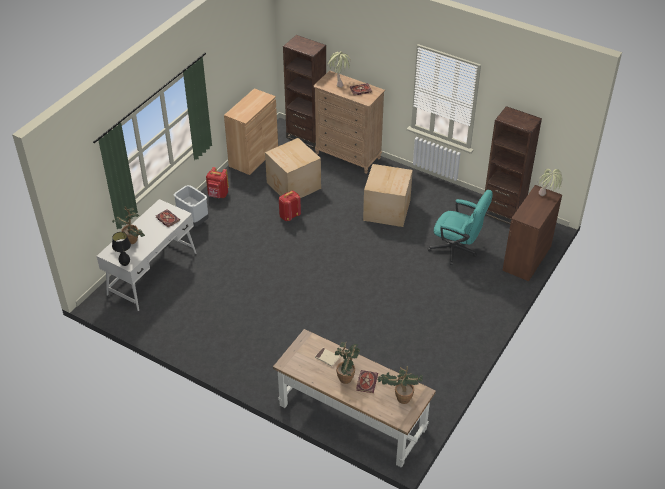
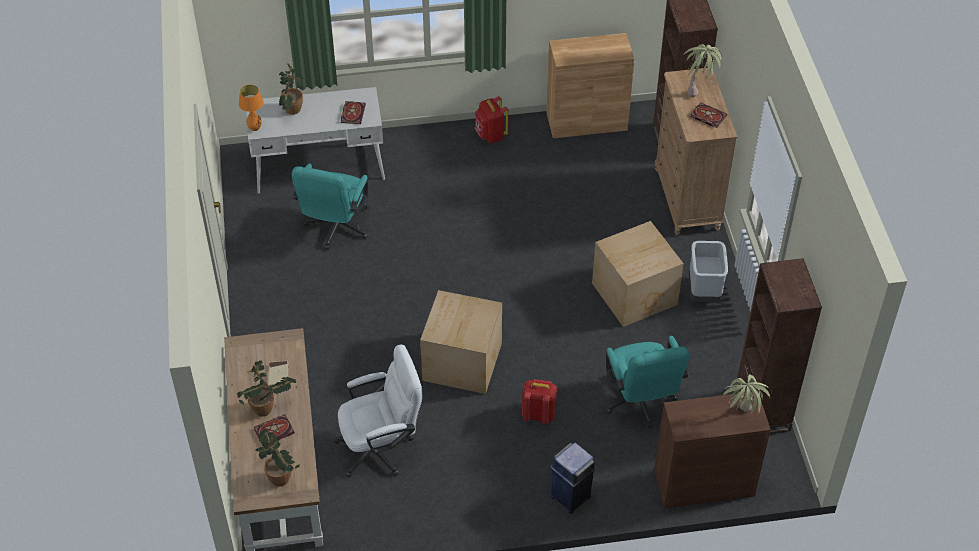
camera: 50 degrees right, 5 degrees up
(125, 264) = (255, 128): black table lamp -> orange table lamp
(194, 221) = (429, 145): grey trash can -> grey trash can (704, 293)
(208, 293) = (336, 229): none -> turquoise office chair
(289, 216) = (525, 215): red backpack -> red backpack (538, 414)
(293, 186) = (578, 186): cardboard box -> cardboard box (461, 362)
(384, 364) = (382, 448): none -> white office chair
(489, 310) = (571, 496): none -> blue trash can

